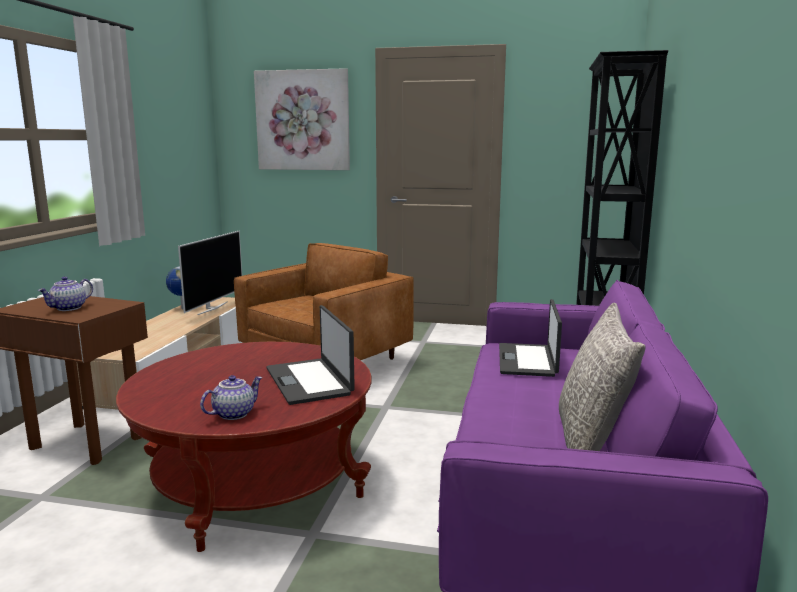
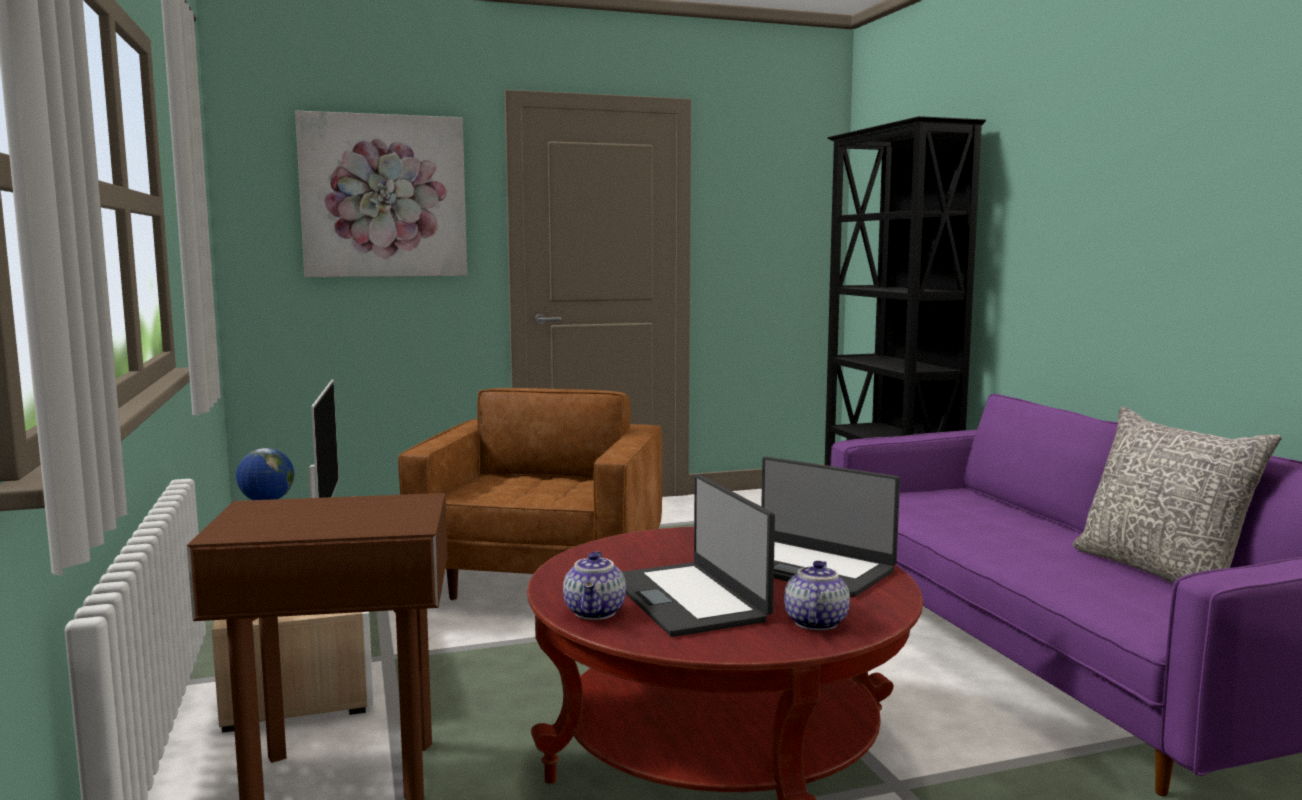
camera: 30 degrees left, 5 degrees down
(69, 308) = (343, 518): teapot -> teapot (596, 612)
(528, 360) = (936, 507): laptop -> laptop (689, 599)

